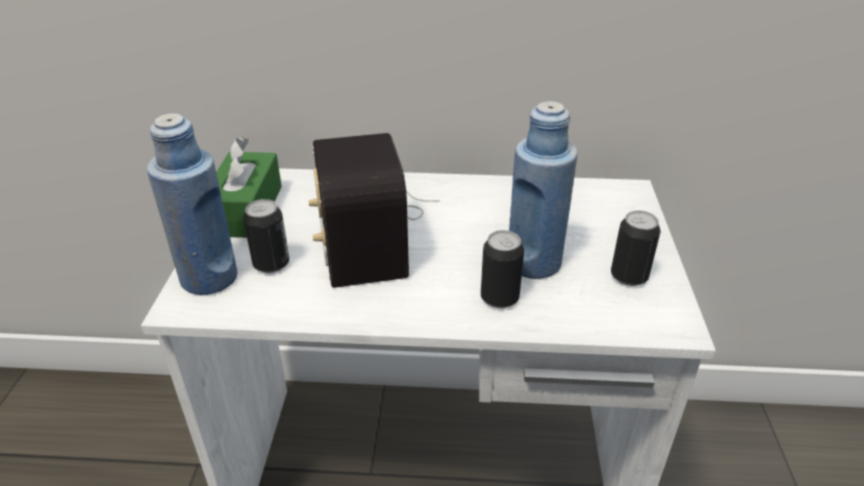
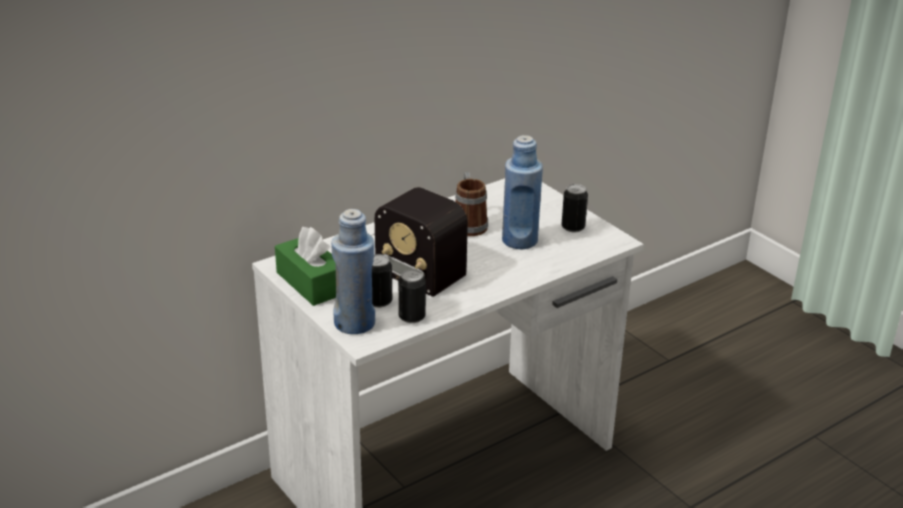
camera: 40 degrees left, 5 degrees down
(499, 215) = (468, 224): none -> mug
(499, 298) = (524, 264): can -> can (412, 317)

